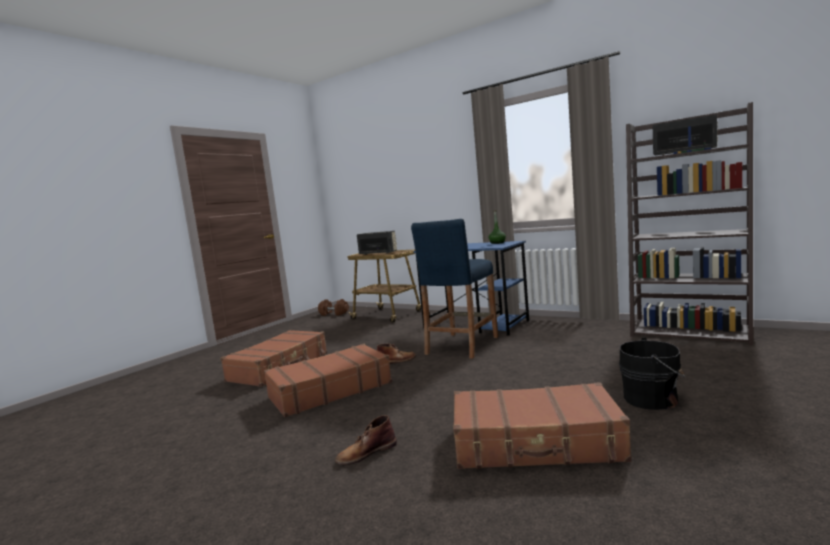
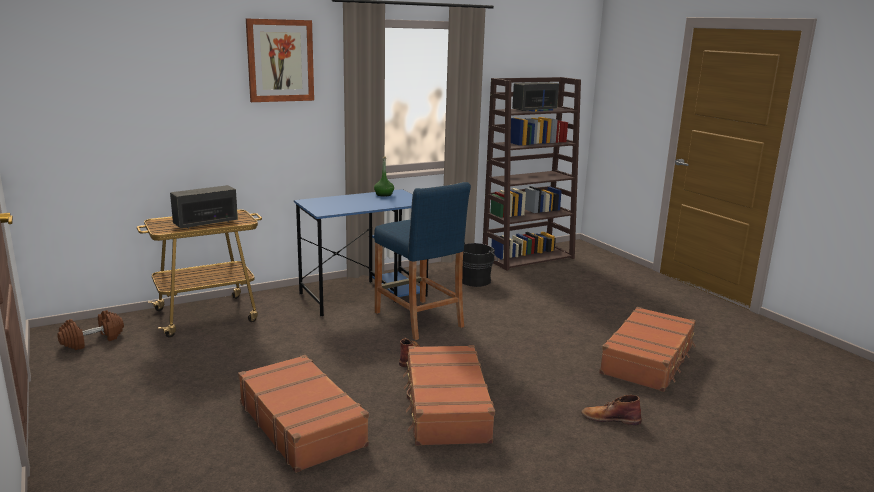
camera: 65 degrees left, 10 degrees up
(366, 453) = (610, 418): brown boot -> brown boot turned 105 degrees clockwise
(440, 146) = (280, 60): none -> picture
(653, 399) = (620, 310): black bucket -> black bucket (476, 280)

